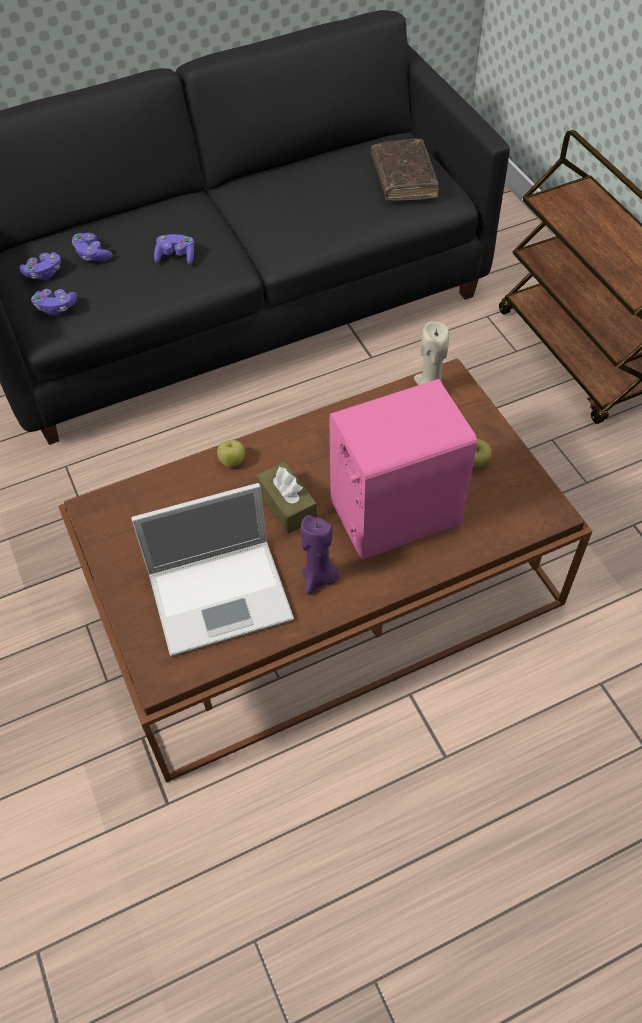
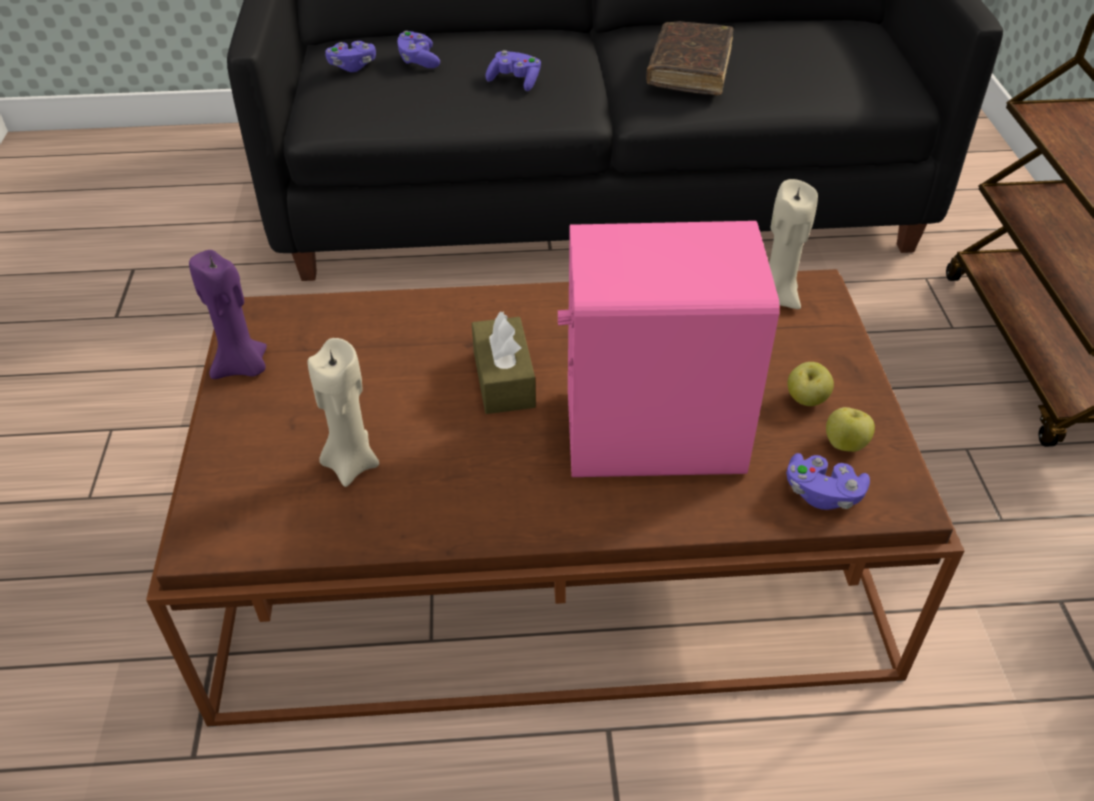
camera: 20 degrees right, 10 degrees down
(56, 308) = (344, 100): purple game controller -> purple game controller (822, 494)
(222, 595) = (351, 463): laptop -> beige candle
(232, 461) = (460, 309): apple -> apple (845, 444)
(319, 578) = (498, 483): purple candle -> purple candle (243, 367)
(403, 178) = (848, 61): brown book -> brown book (689, 69)

